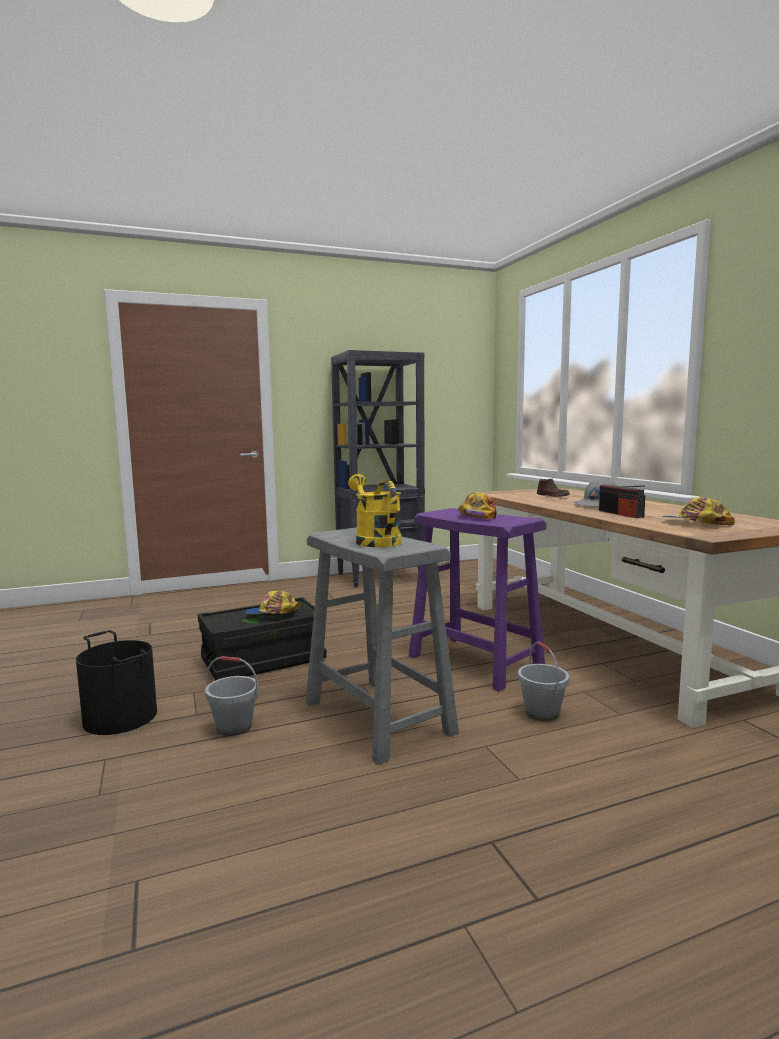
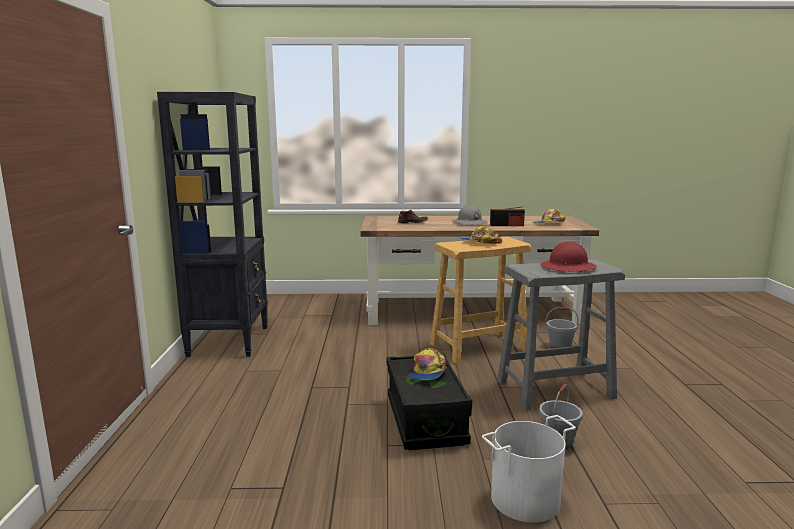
camera: 70 degrees left, 5 degrees up
(121, 716) = (524, 498): black bucket -> white bucket
(374, 540) = (568, 267): yellow watering can -> red hard hat
(474, 661) = (478, 347): purple stool -> beige stool

